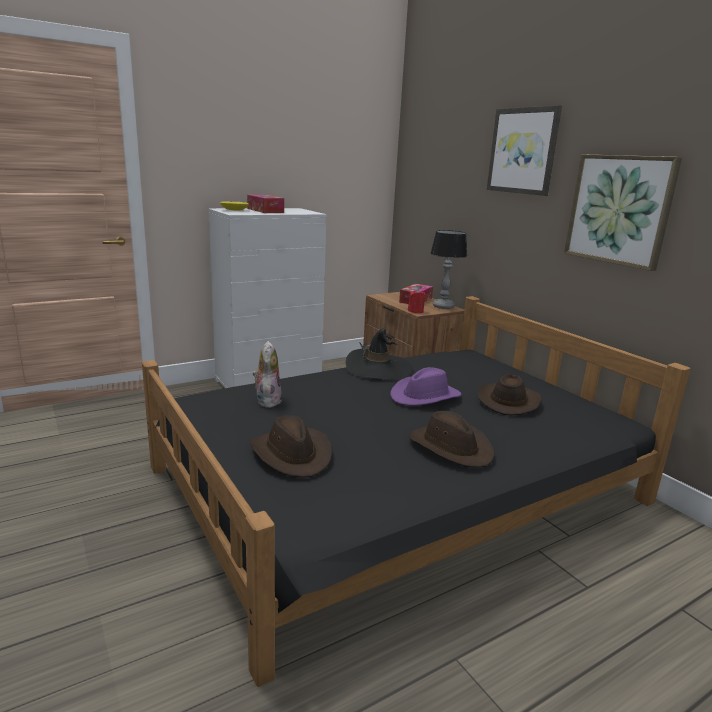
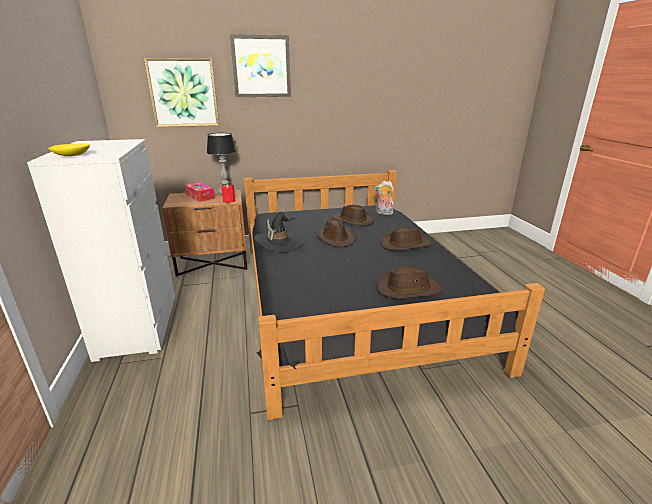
camera: 70 degrees left, 5 degrees up
(265, 210) = (93, 148): tissue box -> none
(267, 400) = (317, 290): plush toy -> plush toy (383, 213)
(425, 396) = (336, 238): purple hat -> brown hat
(619, 210) = (340, 100): picture -> picture (183, 93)

